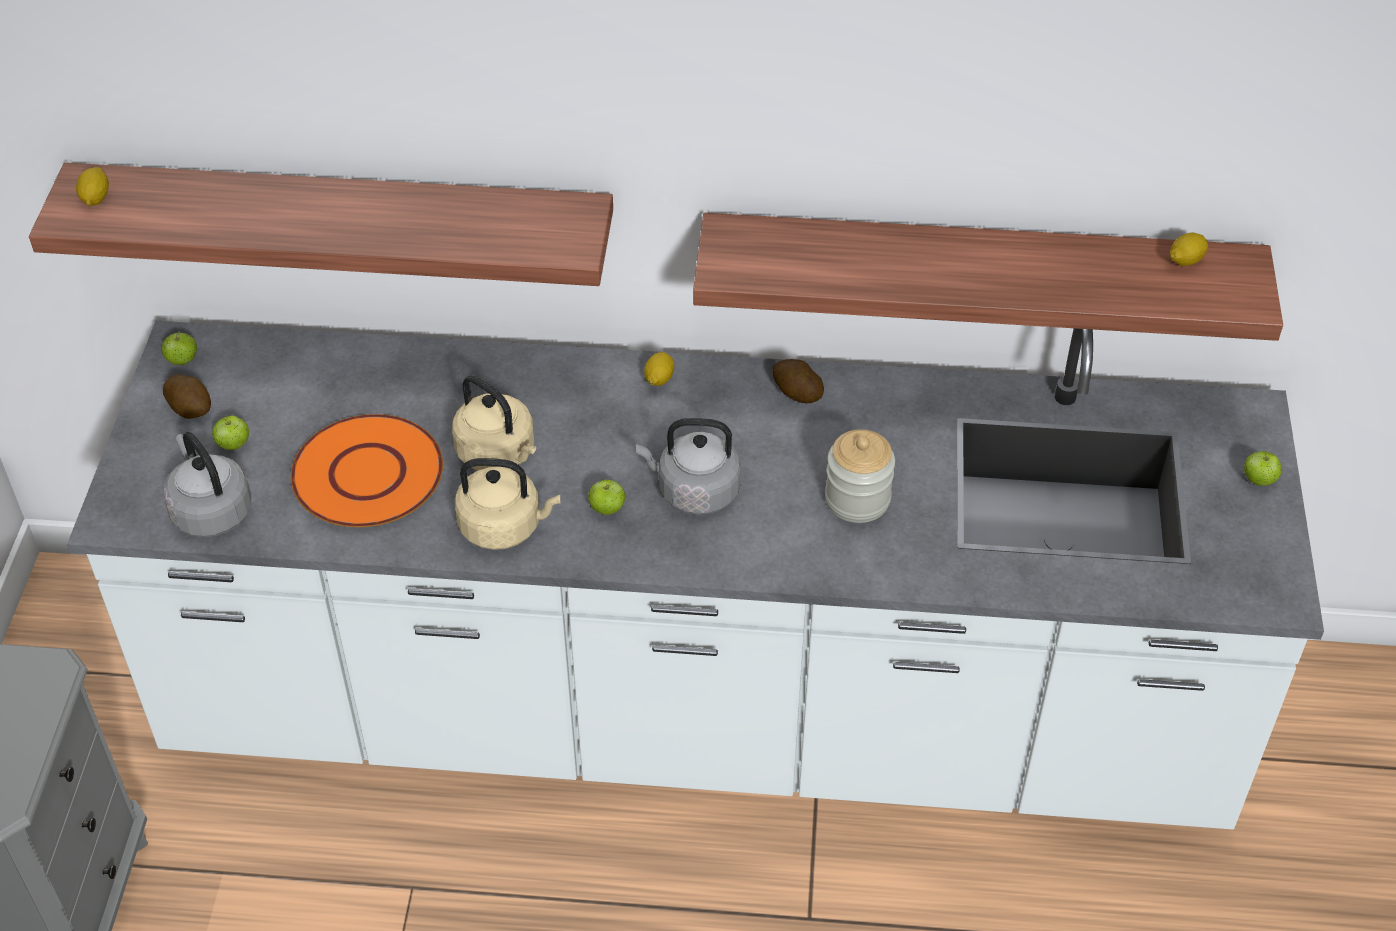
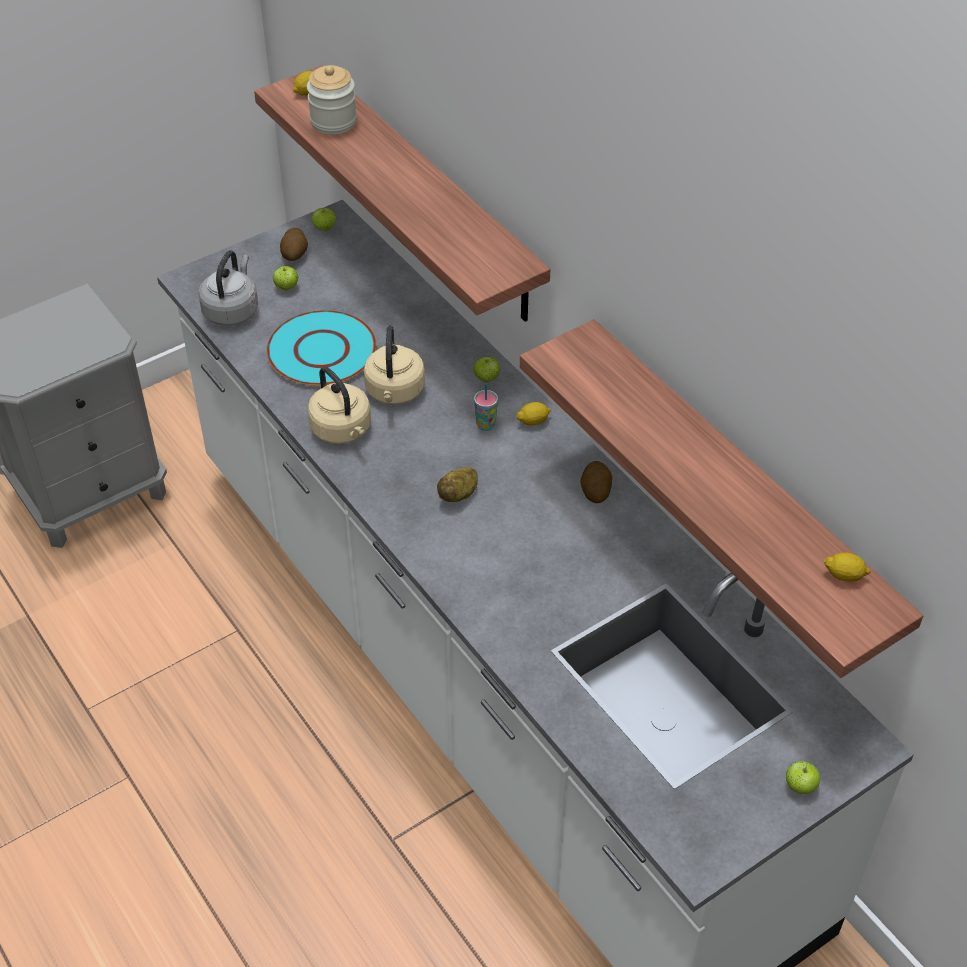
camera: 50 degrees right, 0 degrees up
(367, 474) = (321, 350): orange plate -> turquoise plate
(607, 509) = (403, 465): apple -> apple (486, 378)
(624, 415) = (485, 425): none -> cup
(694, 491) = (459, 494): grey kettle -> potato
(857, 499) = (537, 575): jar -> jar (333, 122)

